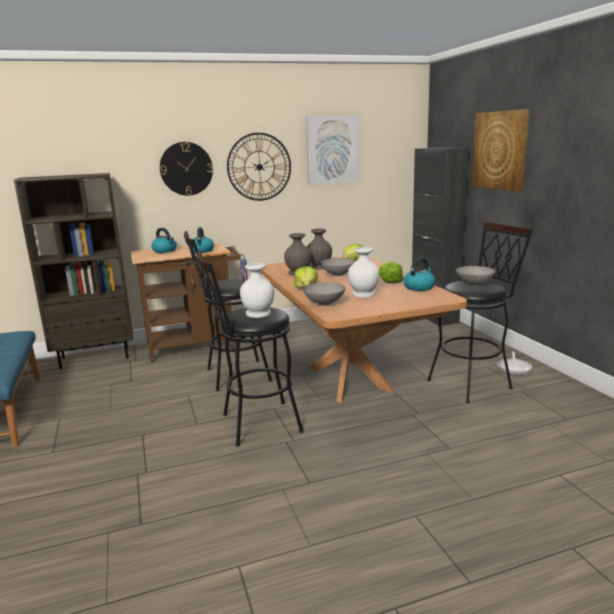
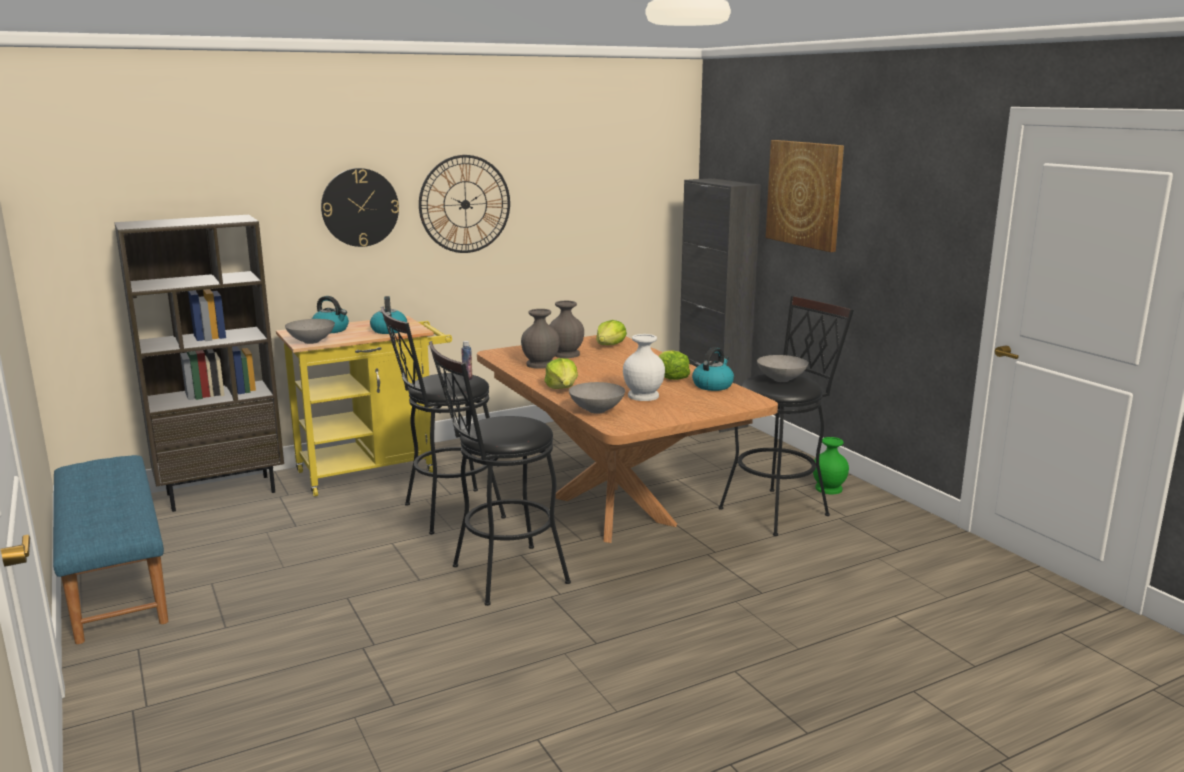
camera: 10 degrees left, 0 degrees up
(196, 346) = (374, 470): brown cart -> yellow cart
(258, 313) = (512, 425): white vase -> none
(332, 150) = (568, 179): picture -> none
(339, 274) = (598, 366): grey bowl -> grey bowl (312, 341)
(514, 368) = (828, 488): frying pan -> green vase

